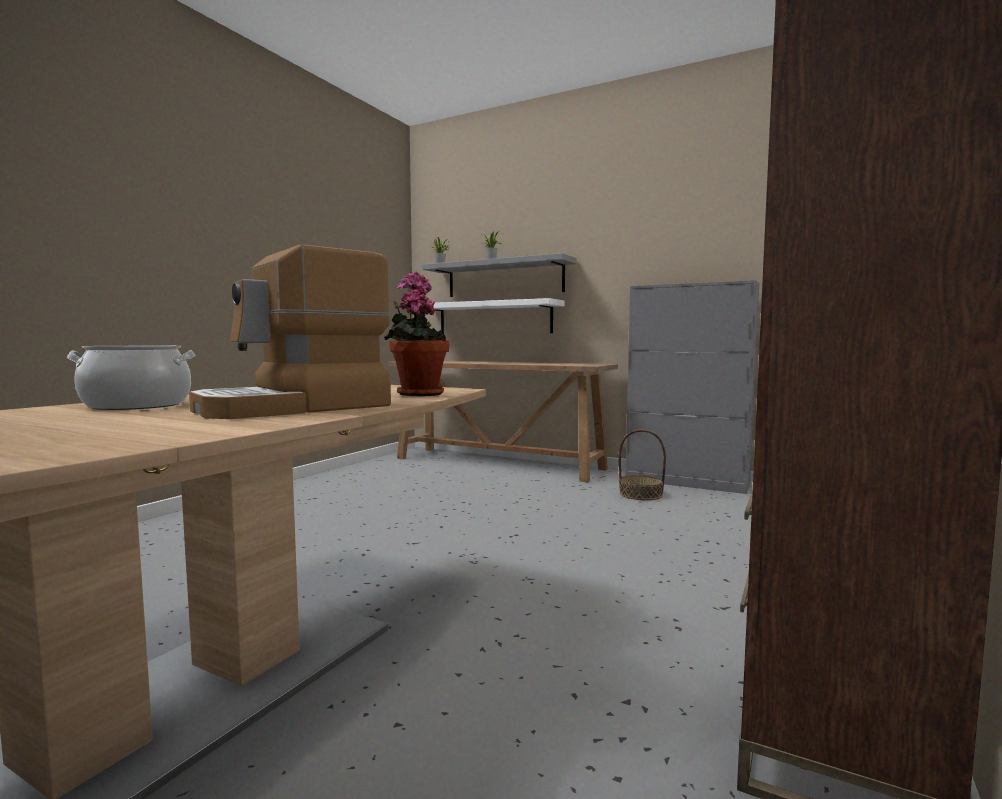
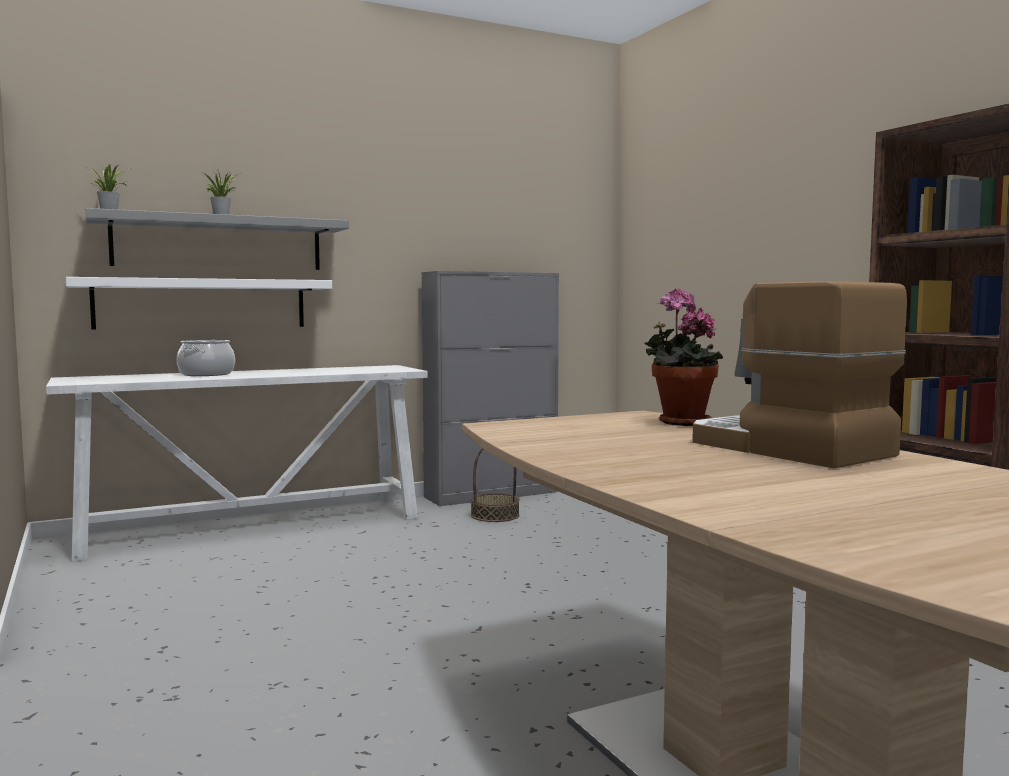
camera: 55 degrees left, 0 degrees up
(136, 405) = (696, 478): cooking pot -> cooking pot (207, 374)
(296, 408) = (786, 449): coffee machine -> coffee machine turned 150 degrees clockwise
(498, 464) = (254, 527): brown console table -> white console table

